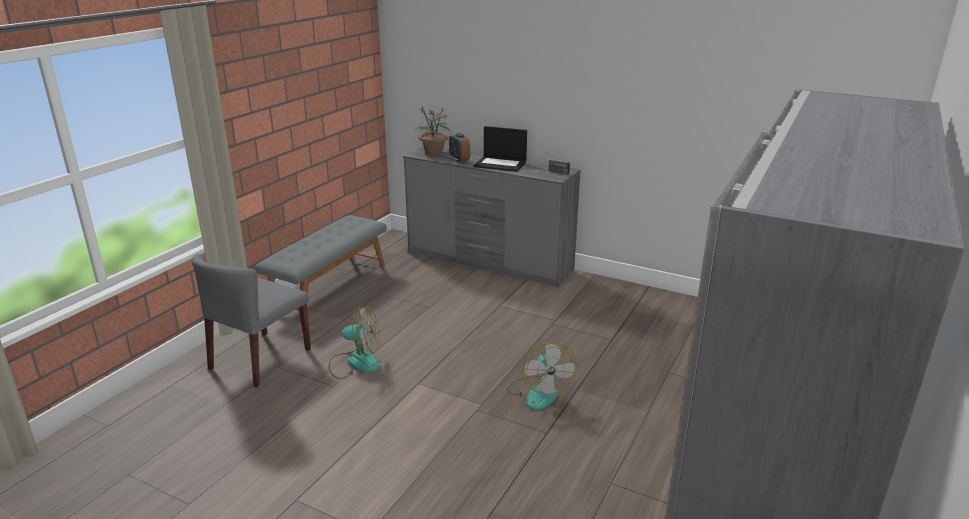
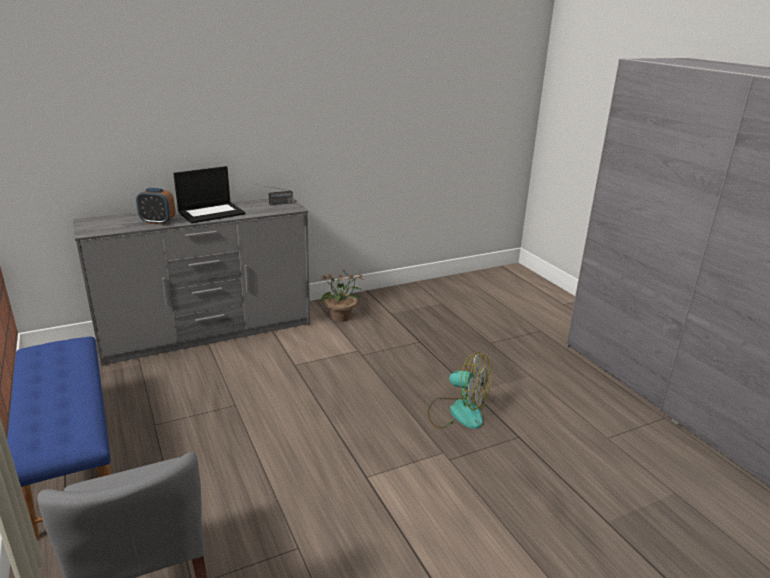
camera: 55 degrees left, 0 degrees up
(328, 287) = (70, 457): grey bench -> blue bench
(355, 362) = (271, 507): fan -> none
(434, 152) = (106, 223): potted plant -> potted plant (341, 317)

